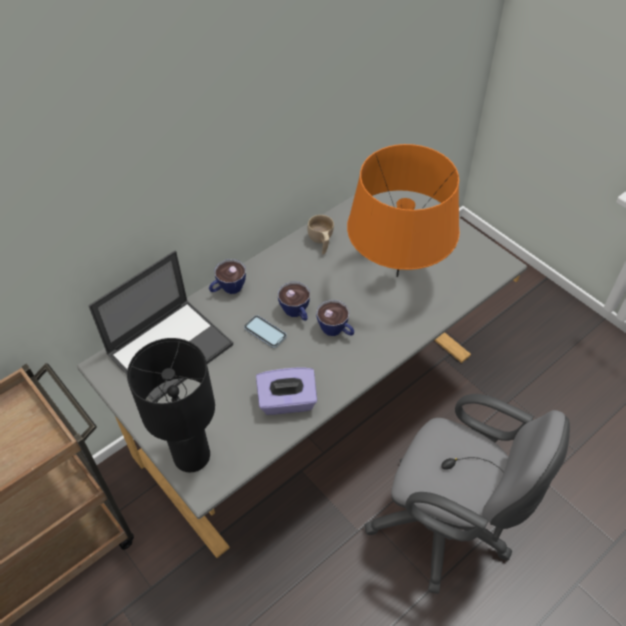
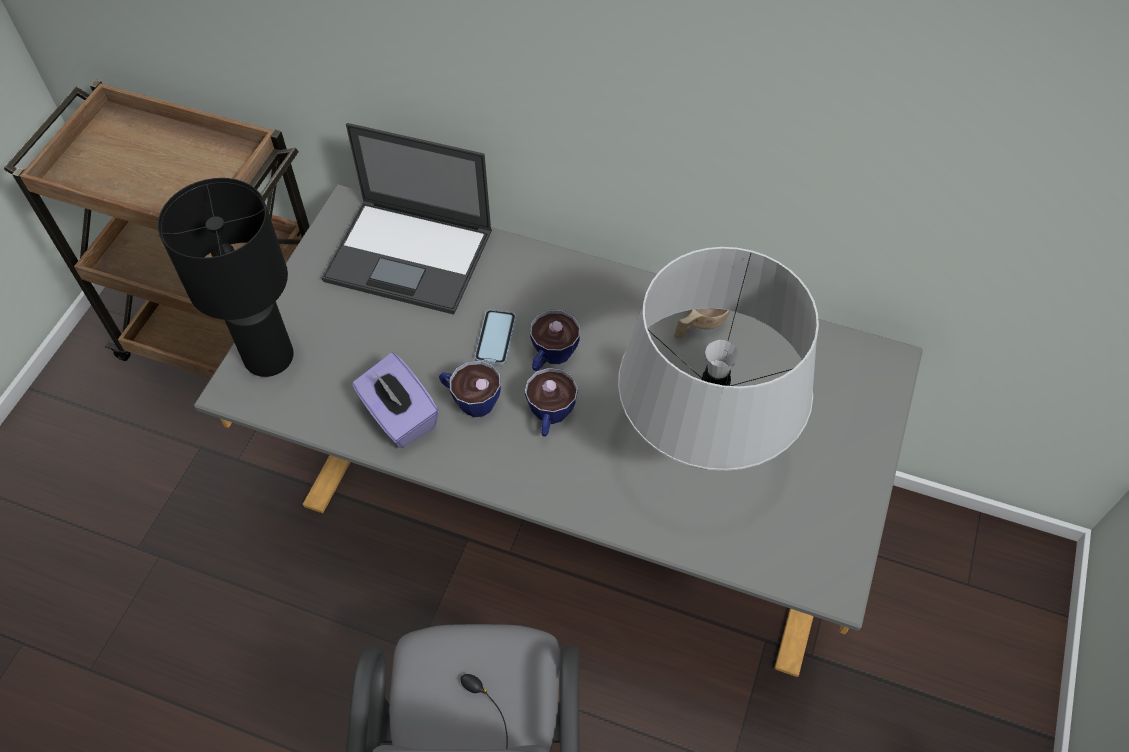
camera: 60 degrees right, 5 degrees up
(228, 288) = (541, 263): cup -> cup (470, 400)
(397, 276) = (701, 448): orange table lamp -> grey table lamp

